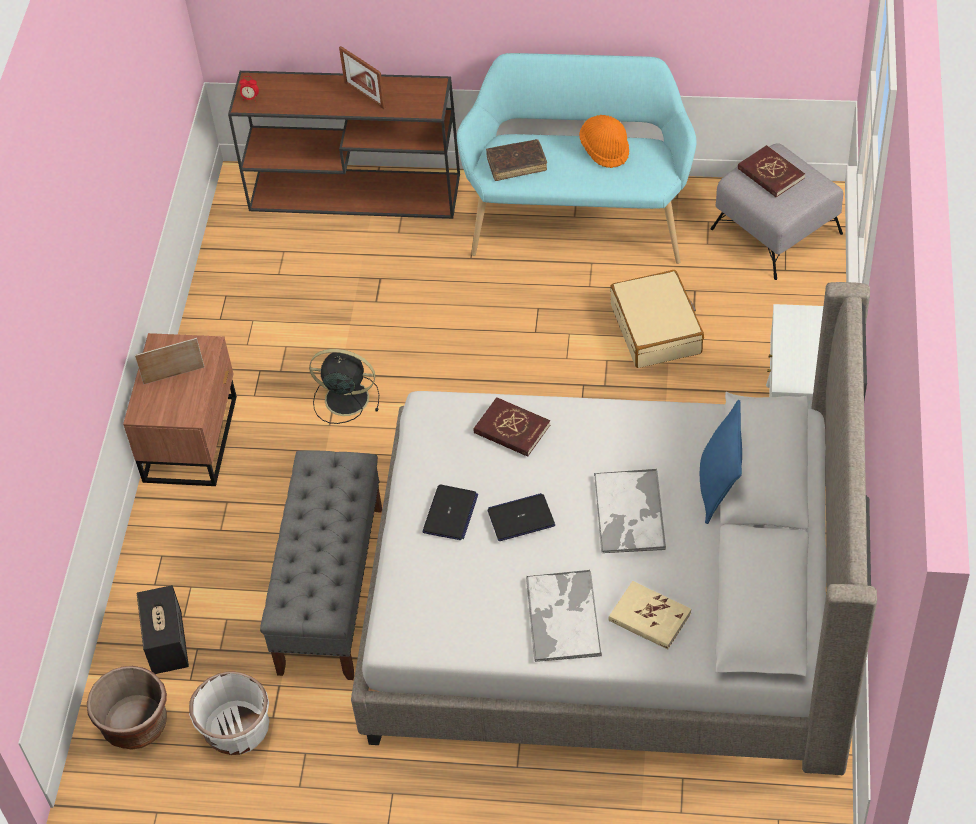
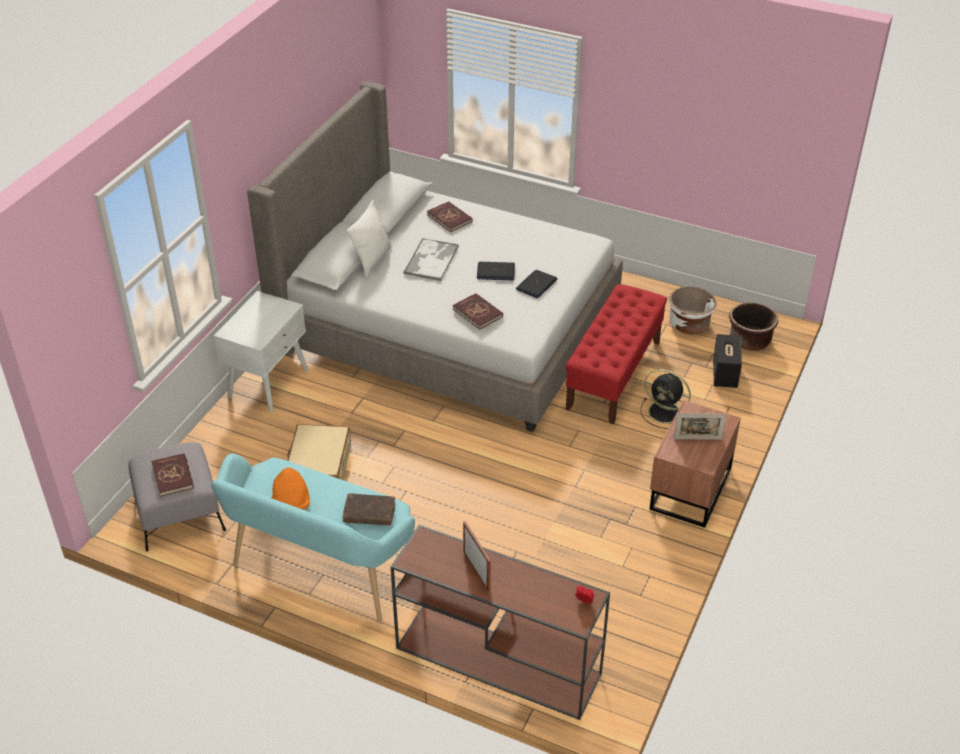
camera: 165 degrees left, 10 degrees down
(331, 590) = (613, 374): grey bench -> red bench
(344, 398) = (567, 485): black fan -> black fan (665, 413)
(563, 616) = (495, 229): tray -> none
(649, 617) = (449, 218): beige book -> red book
(719, 487) = (372, 260): blue pillow -> white pillow

